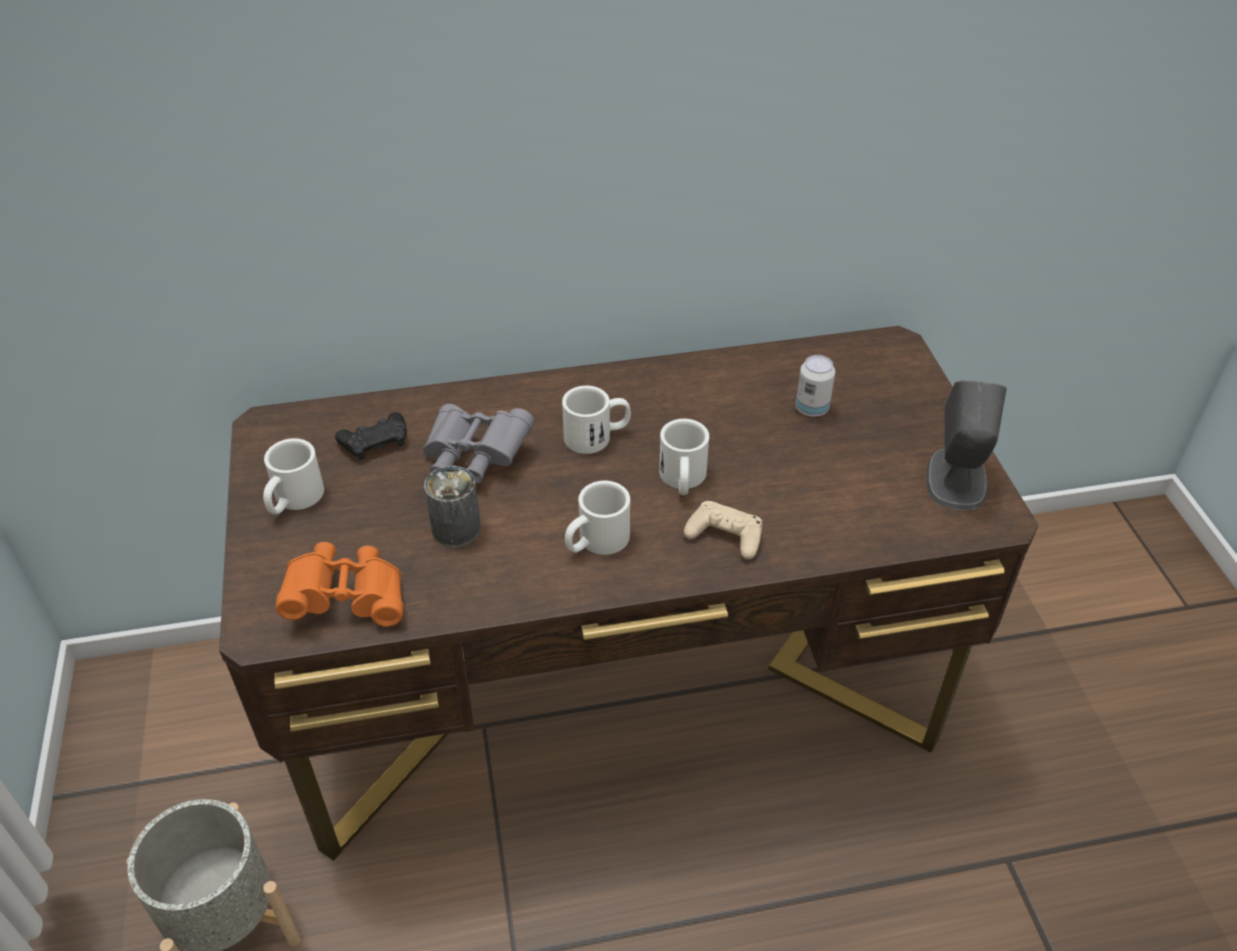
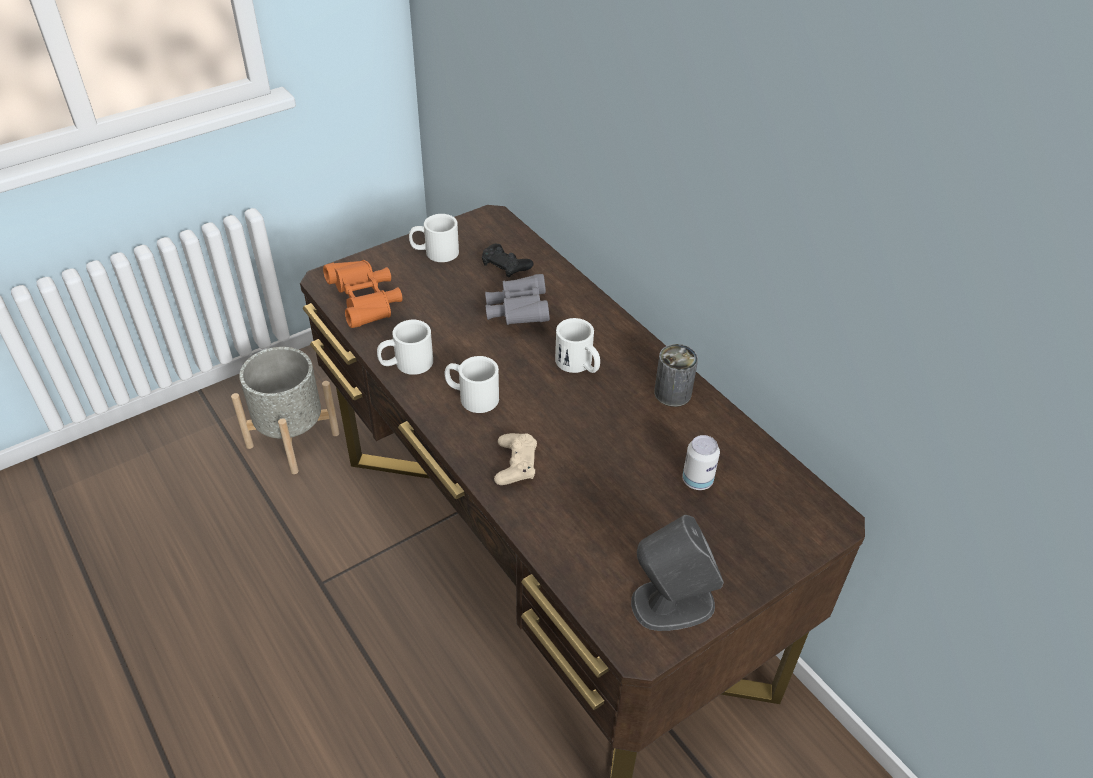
camera: 65 degrees right, 0 degrees up
(456, 529) = (448, 327): can -> can (672, 393)
(682, 480) = (561, 424): white mug -> white mug (406, 364)

